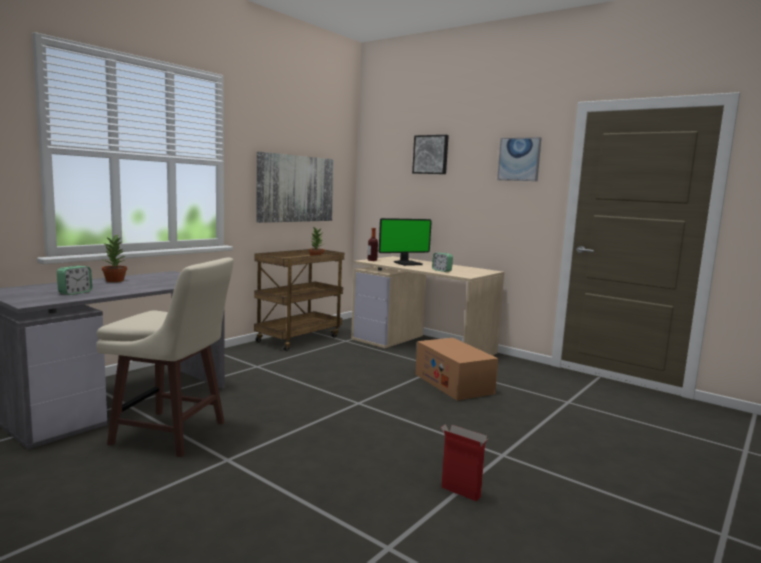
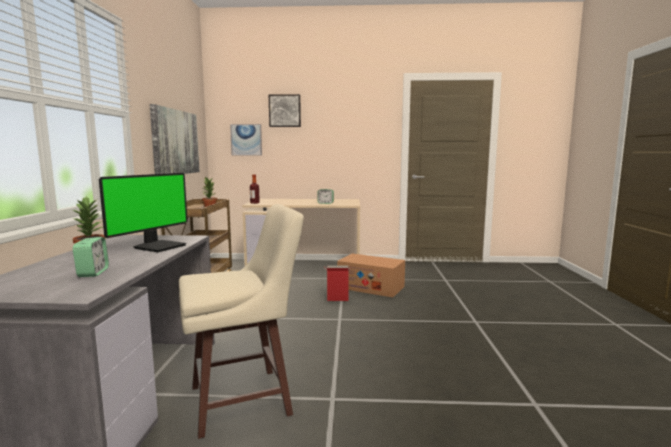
camera: 35 degrees left, 0 degrees up
(407, 263) = (286, 202): monitor -> monitor (159, 246)
(459, 492) = (499, 352): cardboard box -> cardboard box (337, 300)
(519, 159) = (363, 114): picture -> picture (246, 140)

